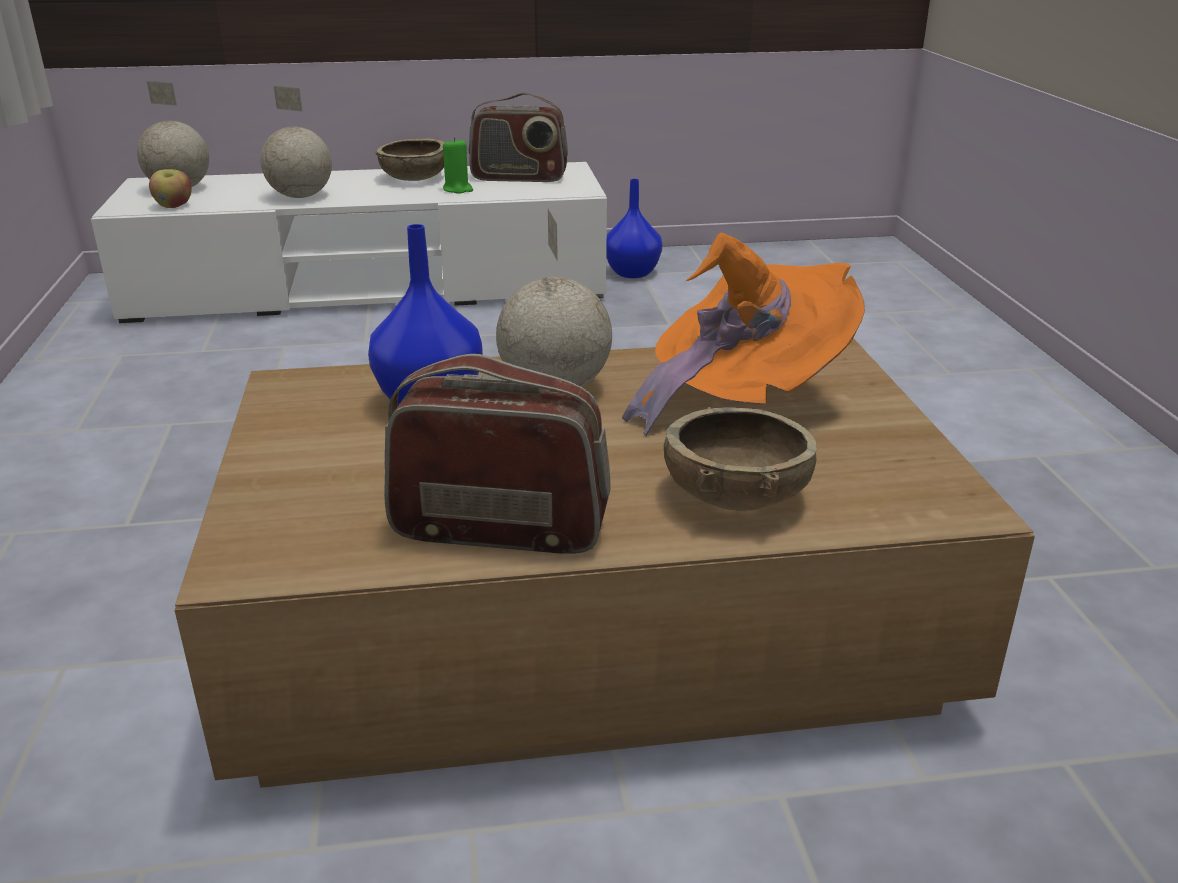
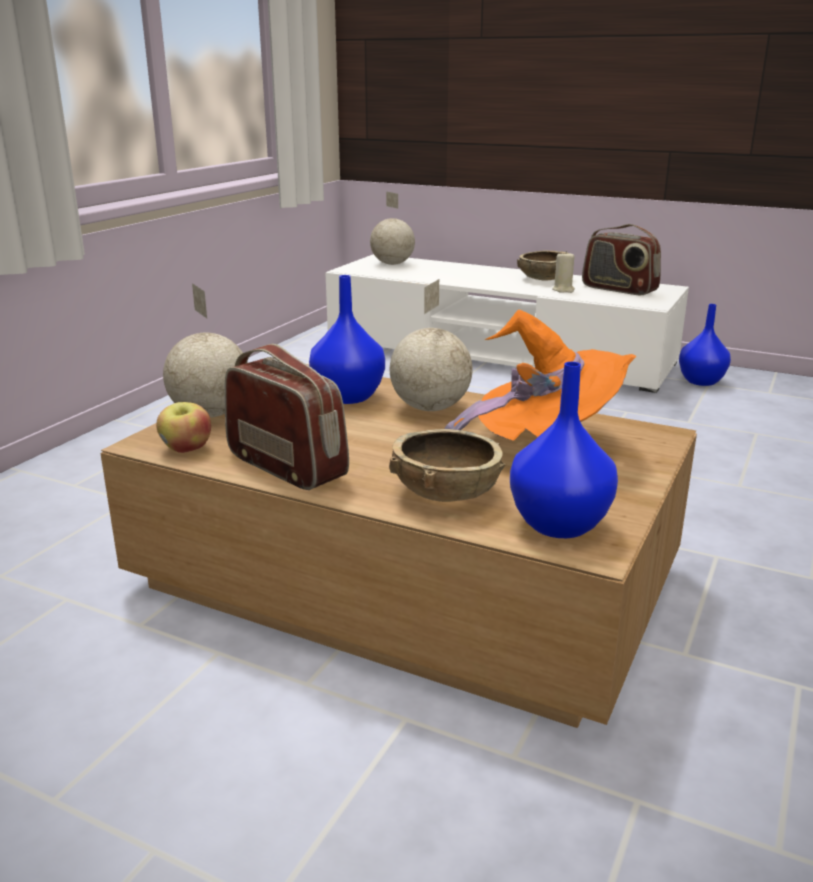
camera: 35 degrees right, 5 degrees down
(174, 206) = (376, 272): apple -> apple (186, 449)
(301, 197) = (455, 278): globe -> globe (210, 415)
(458, 189) = (563, 290): green candle -> beige candle
(894, 491) = (557, 524): none -> blue vase

